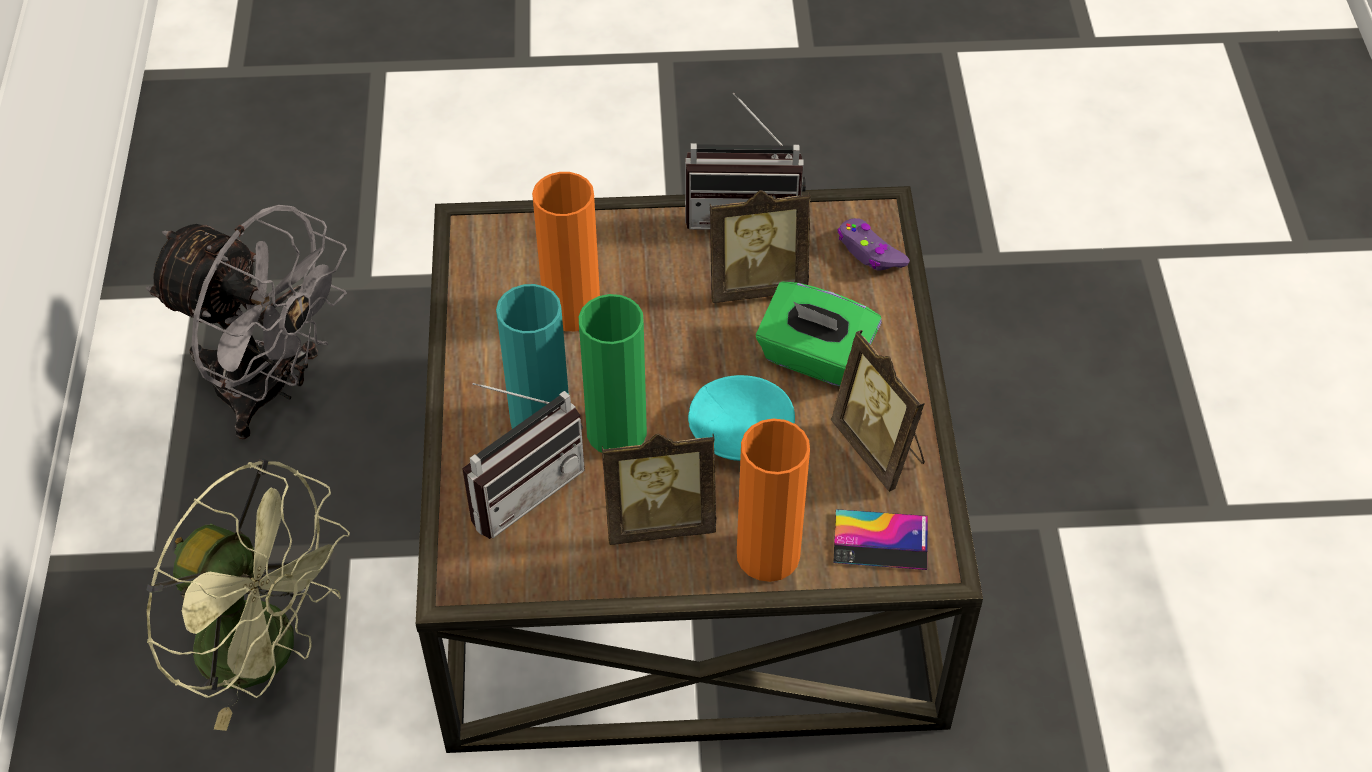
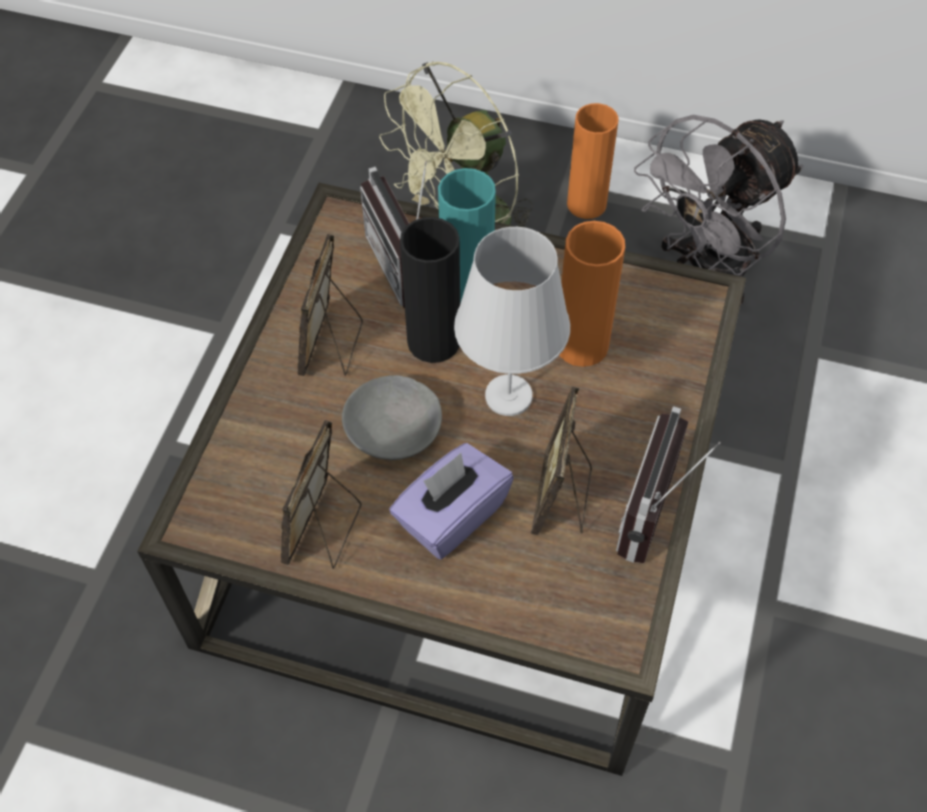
camera: 110 degrees right, 5 degrees up
(616, 432) = (434, 341): green vase -> black vase
(659, 352) = (508, 395): none -> white table lamp
(739, 431) = (394, 428): turquoise bowl -> grey bowl
(768, 555) = (261, 407): orange vase -> orange vase (586, 204)
(815, 358) = (451, 516): green tissue box -> purple tissue box
(869, 252) = (567, 615): purple game controller -> none
(880, 448) = (324, 530): picture frame -> picture frame turned 60 degrees counterclockwise
(880, 540) = (232, 494): phone -> none

